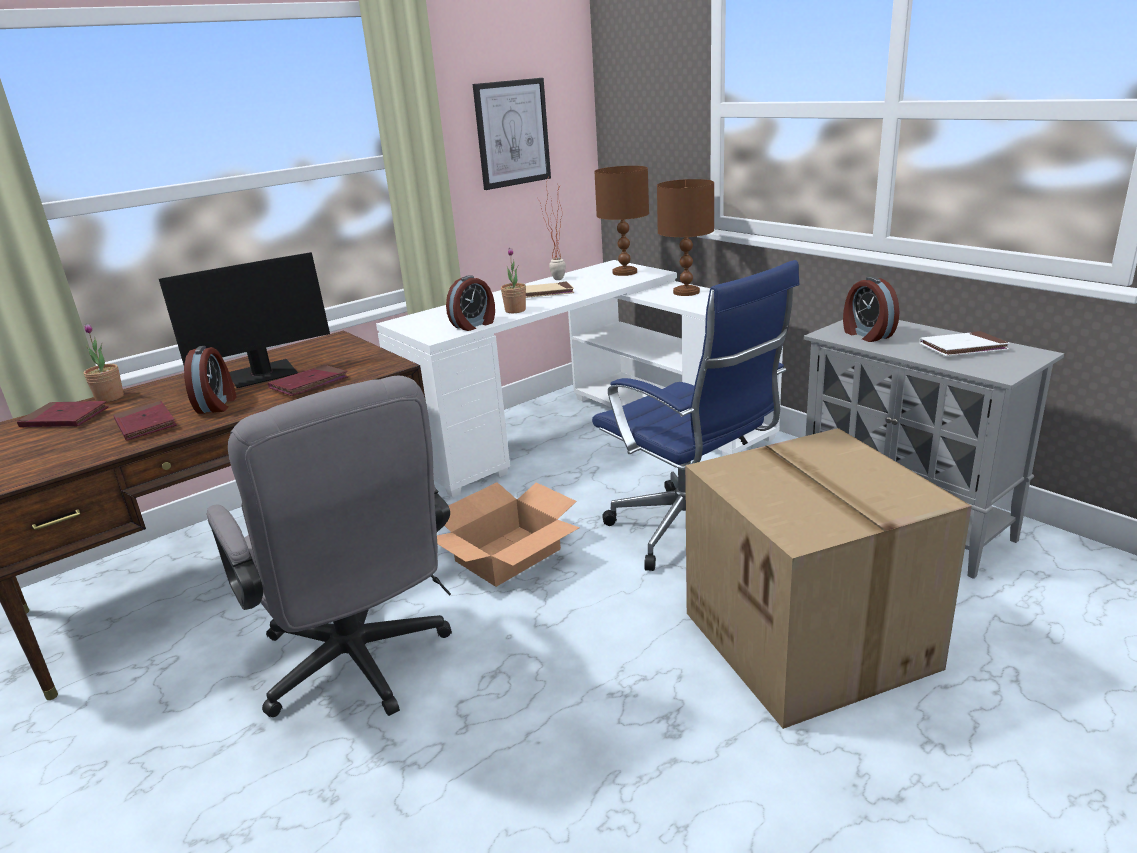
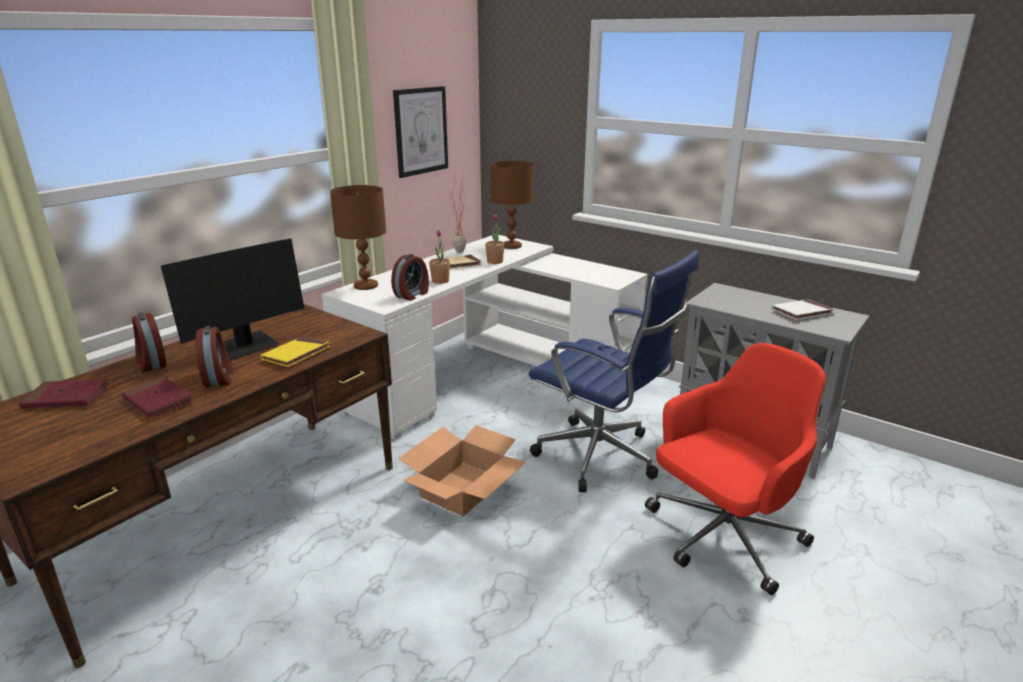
camera: 15 degrees left, 0 degrees up
(110, 397) = (101, 374): potted plant -> potted plant (495, 261)
(309, 384) = (296, 354): red book -> yellow book
(360, 668) = (374, 600): grey office chair -> none
(686, 292) = (566, 263): brown table lamp -> brown table lamp (365, 286)
(812, 640) = (722, 538): cardboard box -> red office chair
(866, 335) = (730, 302): alarm clock -> alarm clock (151, 363)

